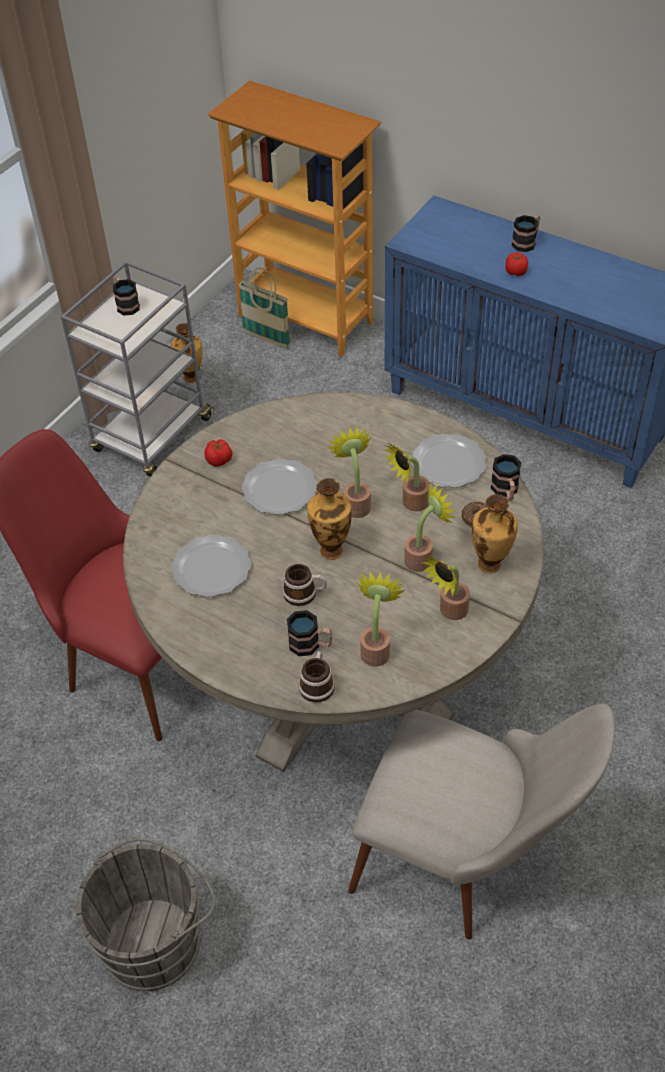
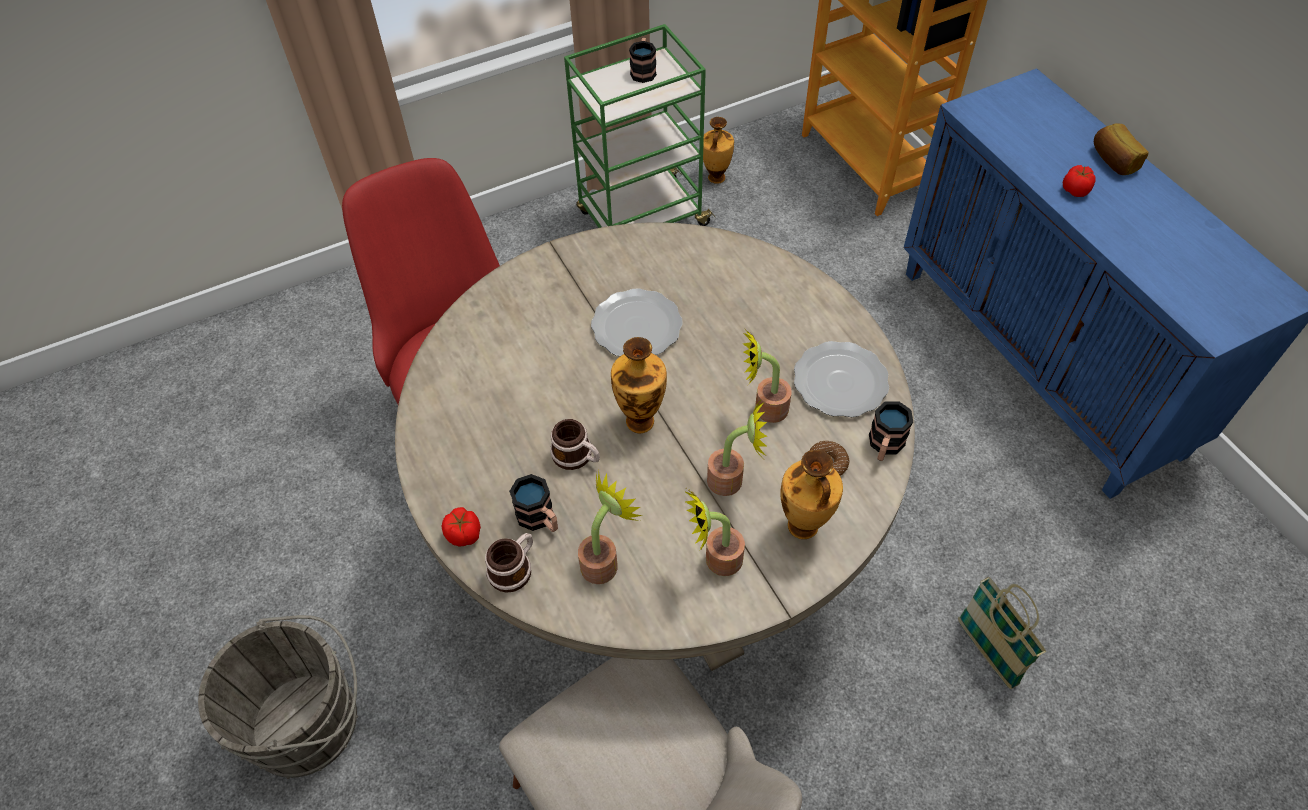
camera: 30 degrees right, 5 degrees up
(151, 436) = (641, 220): grey cart -> green cart
(212, 568) = (507, 380): plate -> none
(219, 460) = (600, 267): tomato -> tomato (464, 535)
(266, 338) = (814, 168): basket -> basket (986, 652)
(355, 503) = (704, 380): potted plant -> none
(526, 242) = (1112, 160): mug -> bread

